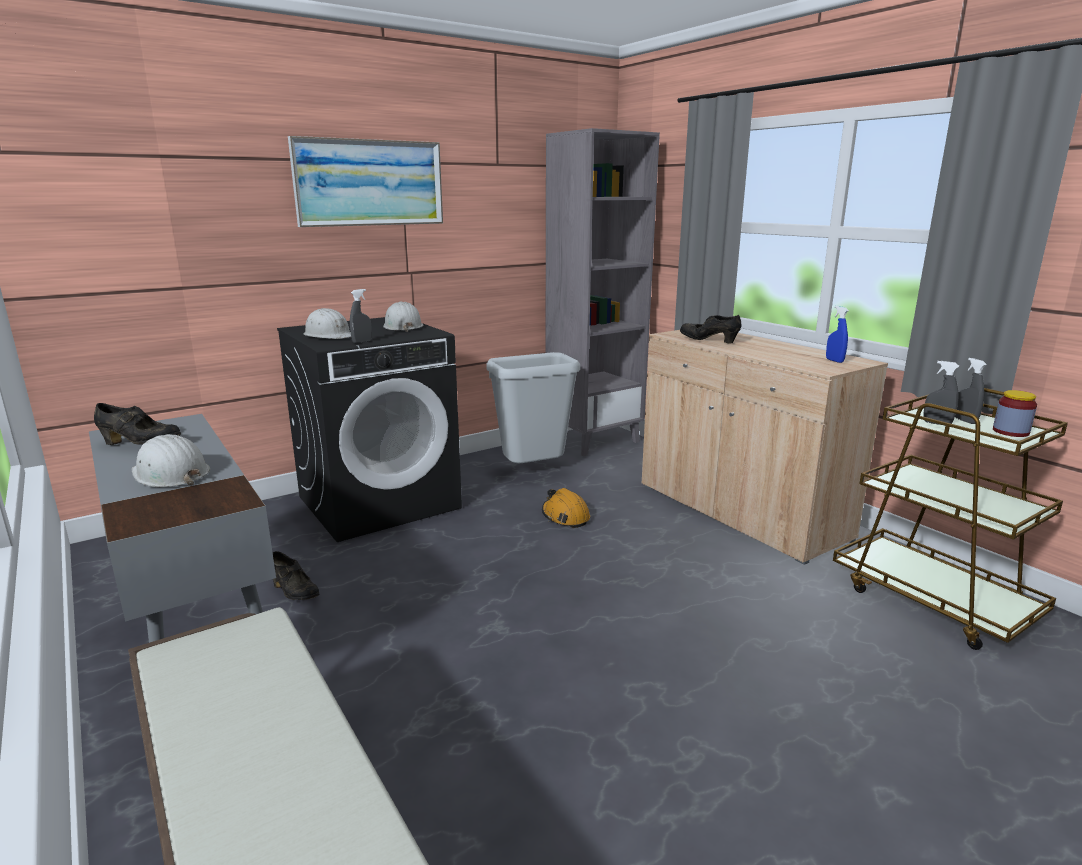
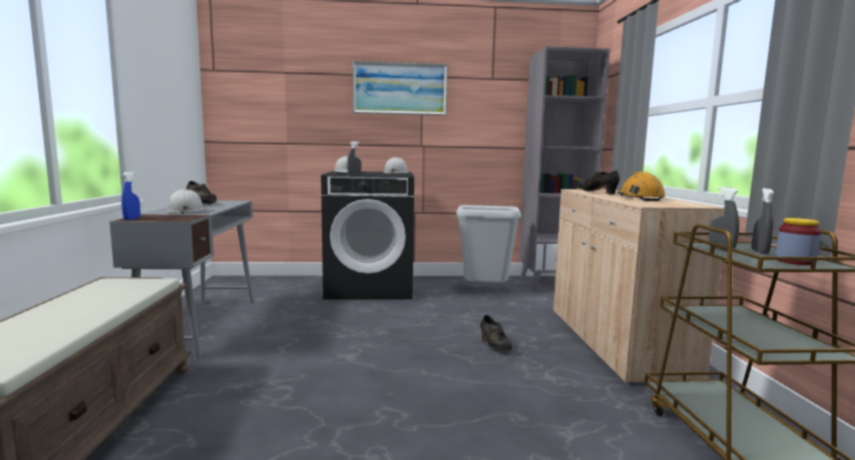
camera: 30 degrees right, 10 degrees down
(294, 593) = (272, 315): black shoe -> black shoe (494, 346)
(565, 516) = (472, 316): orange hard hat -> orange hard hat (640, 198)
(834, 360) = (676, 204): blue spray bottle -> blue spray bottle (132, 219)

